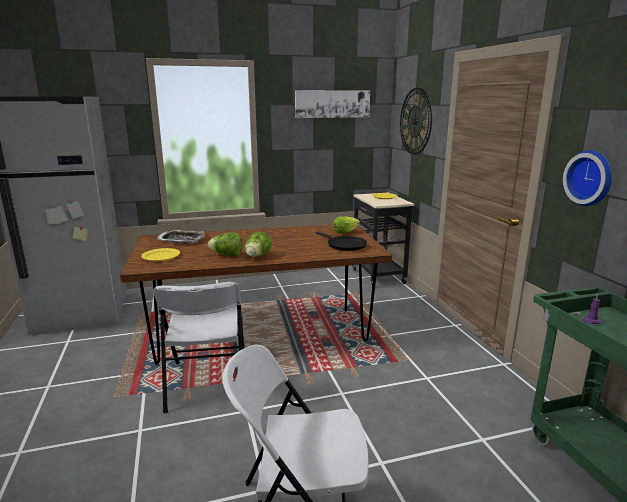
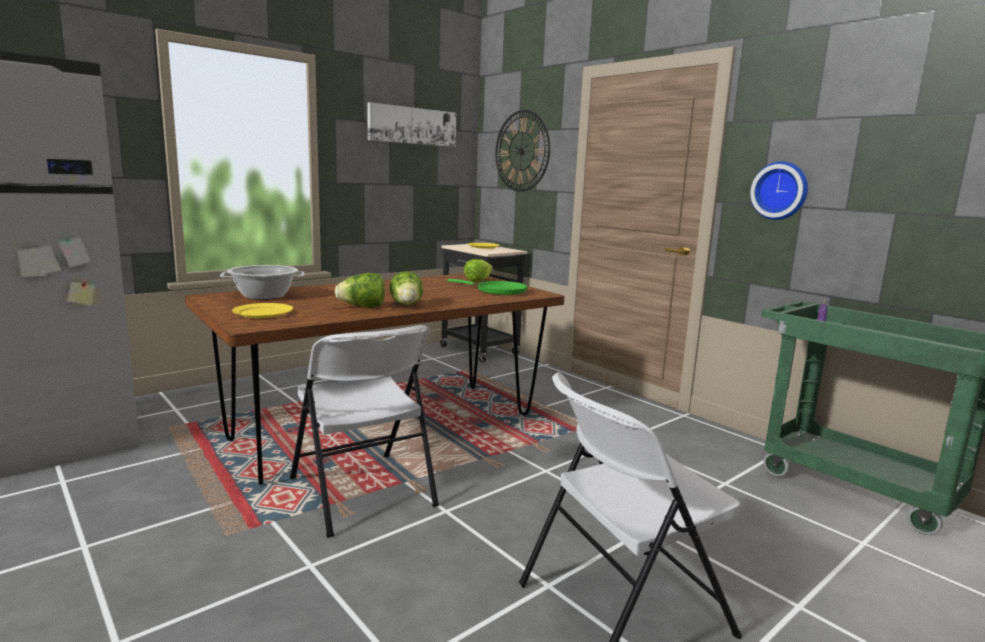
camera: 25 degrees left, 5 degrees down
(181, 240) = (264, 296): tray -> cooking pot
(344, 245) = (498, 290): black frying pan -> green frying pan

